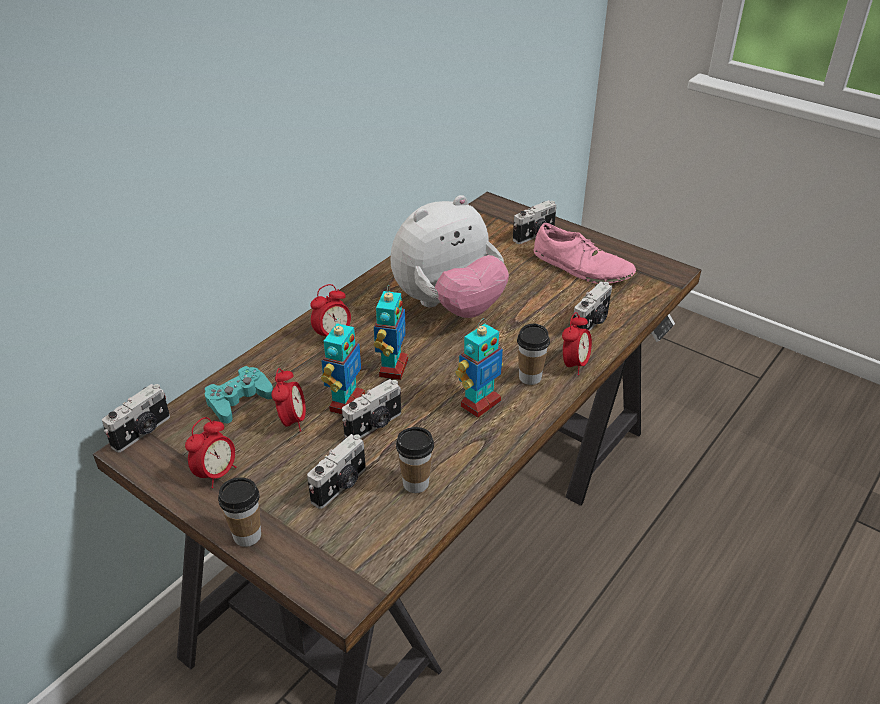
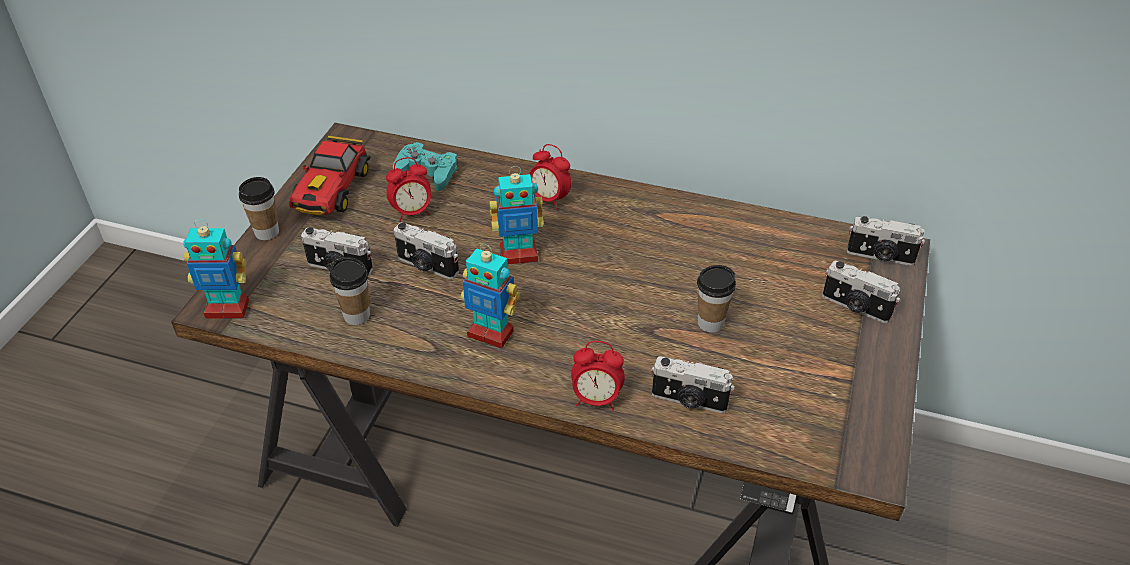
camera: 70 degrees right, 5 degrees up
(142, 432) = (366, 136): camera -> camera (880, 256)
(216, 474) = (331, 192): alarm clock -> toy car
(346, 403) = (451, 238): toy robot -> toy robot (228, 308)
(449, 306) = (649, 267): plush toy -> none
(530, 377) = (553, 364): cup -> cup (710, 323)
(582, 267) = (812, 368): pink shoe -> none

